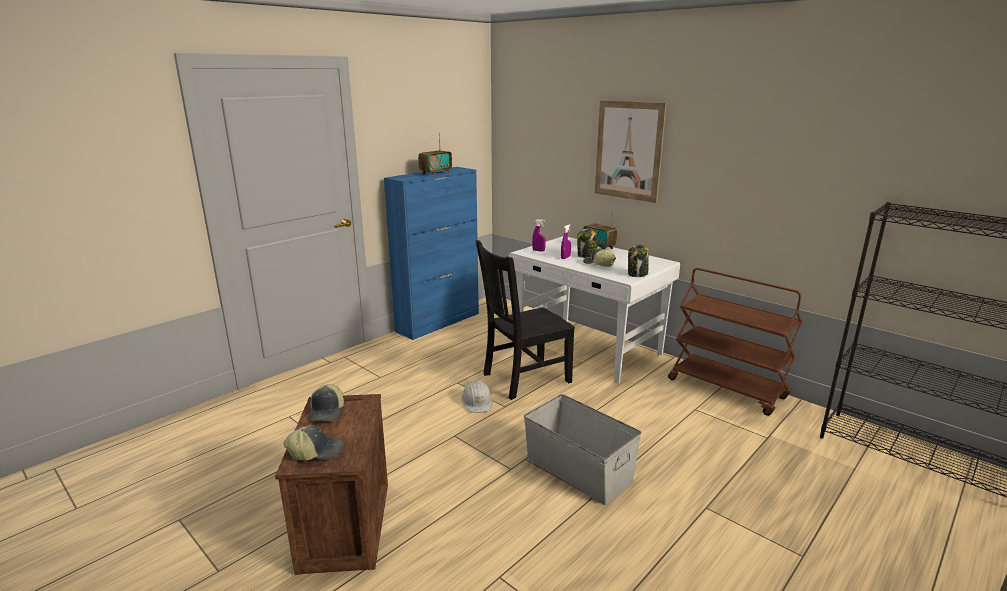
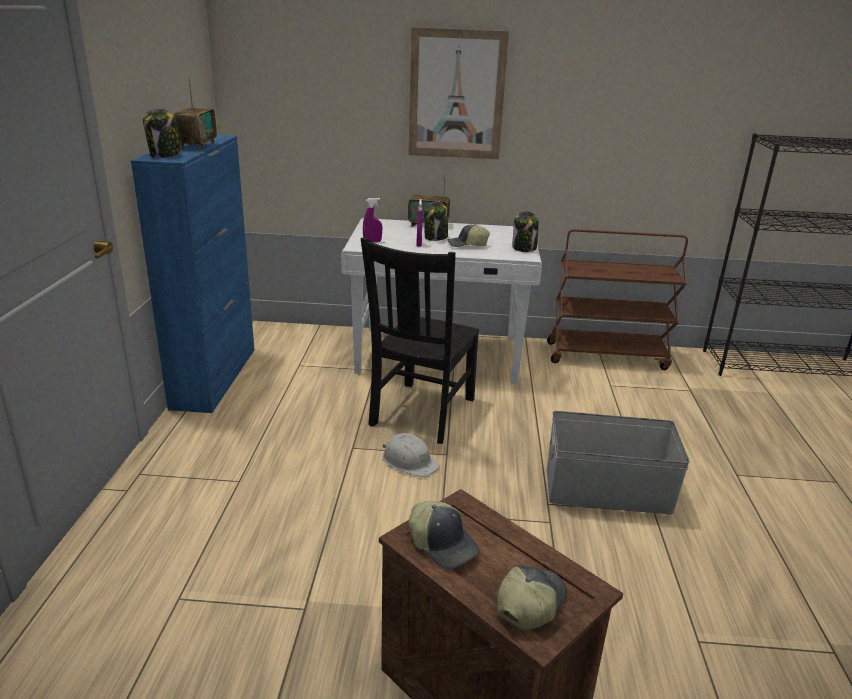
camera: 40 degrees left, 5 degrees up
(405, 177) = (165, 155): none -> jar

